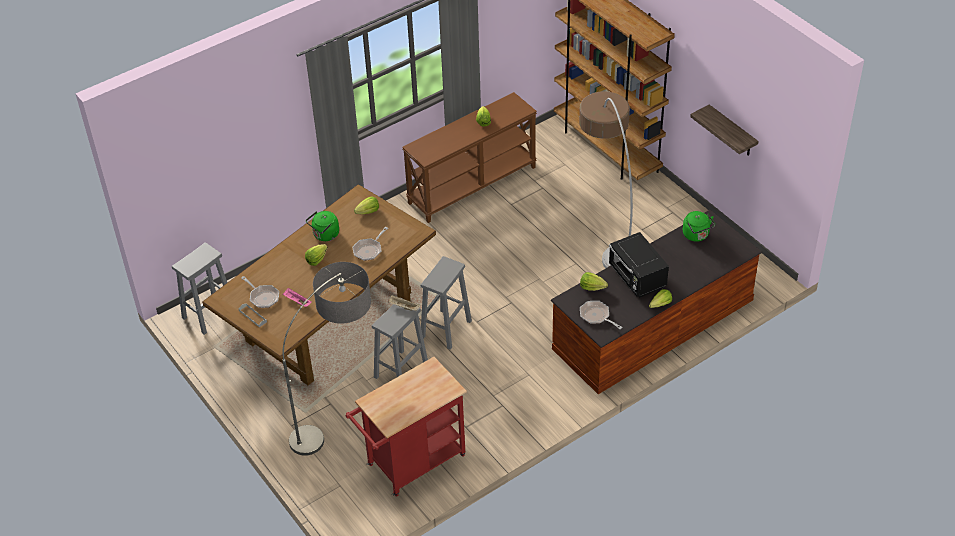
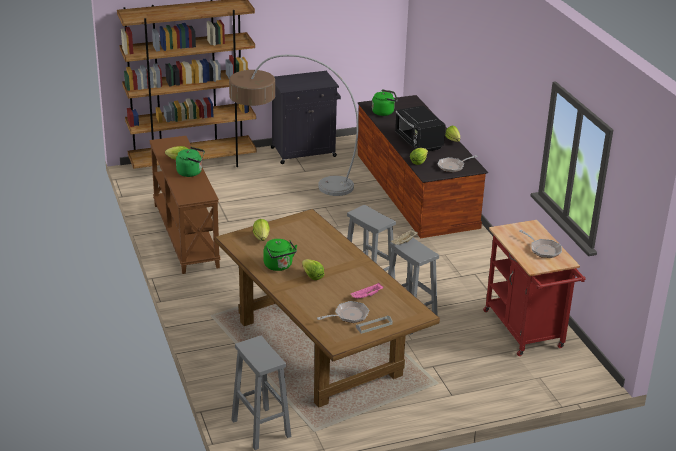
camera: 75 degrees left, 15 degrees down
(341, 419) = (455, 363): floor lamp -> none
(369, 250) = (317, 245): frying pan -> frying pan (543, 249)
(464, 136) = (191, 172): none -> green kettle
(637, 278) = (418, 143): black microwave -> black microwave turned 75 degrees clockwise
(684, 218) = (304, 152): none -> black cabinet
(732, 132) = (319, 46): shelf -> none

